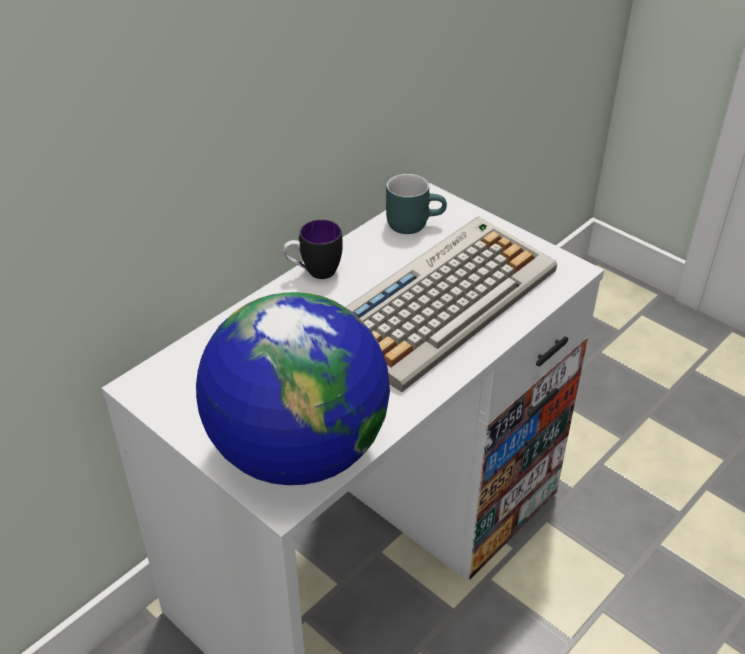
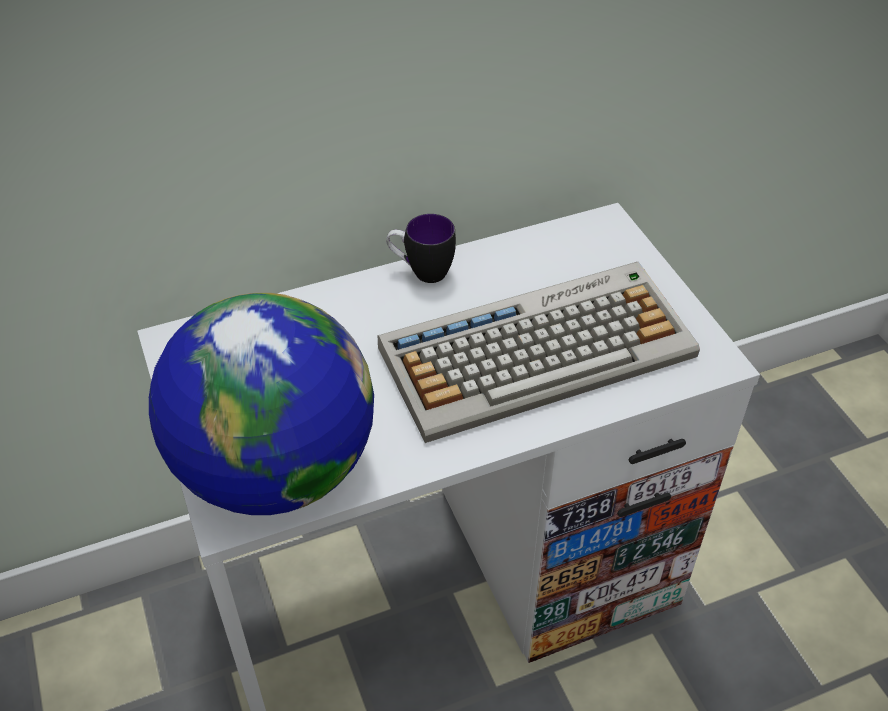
camera: 25 degrees right, 5 degrees up
(413, 222) = (568, 245): turquoise mug -> none

